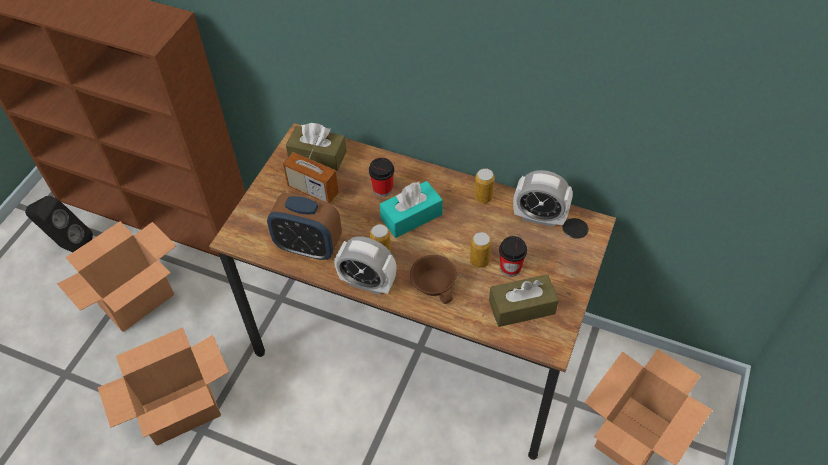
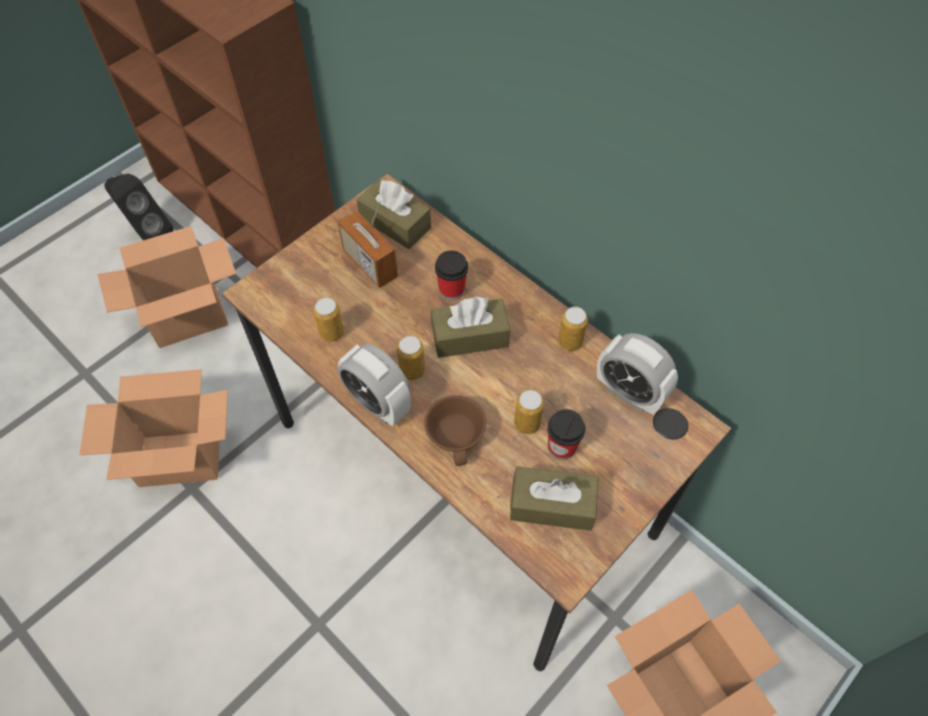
camera: 20 degrees right, 5 degrees up
(308, 246) = (332, 333): alarm clock -> can
(411, 216) = (470, 337): turquoise tissue box -> brown tissue box

